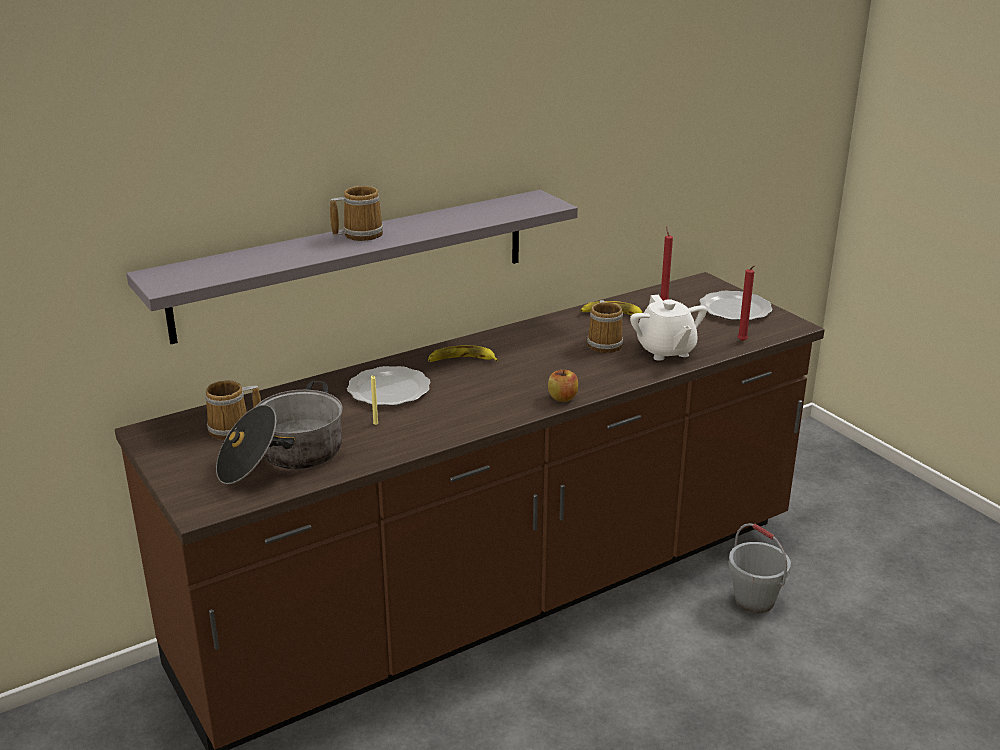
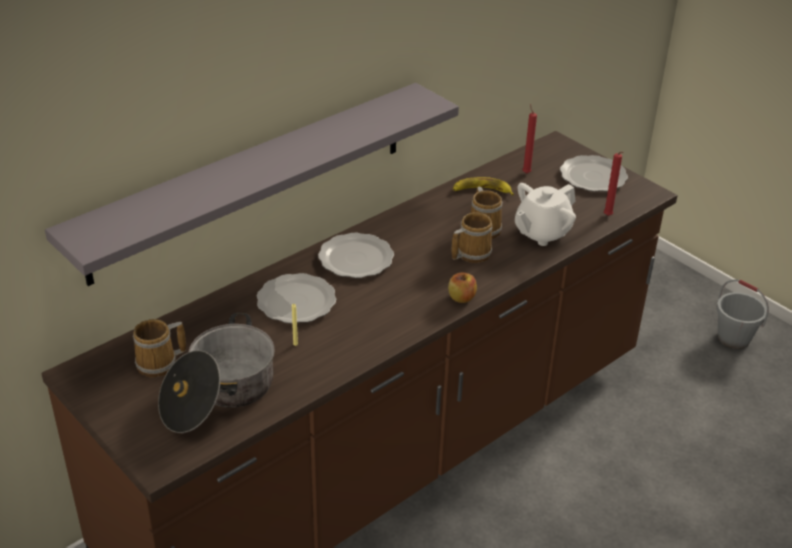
camera: 10 degrees left, 10 degrees up
(360, 234) = (261, 158): mug -> mug (471, 253)
(461, 360) = (355, 259): banana -> plate
(665, 351) = (541, 233): white teapot -> white teapot turned 75 degrees clockwise
(754, 600) = (617, 437): grey bucket -> grey bucket (734, 338)

